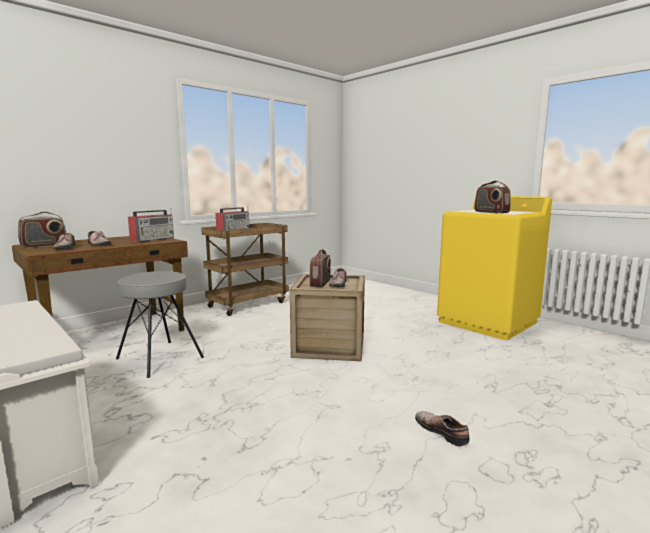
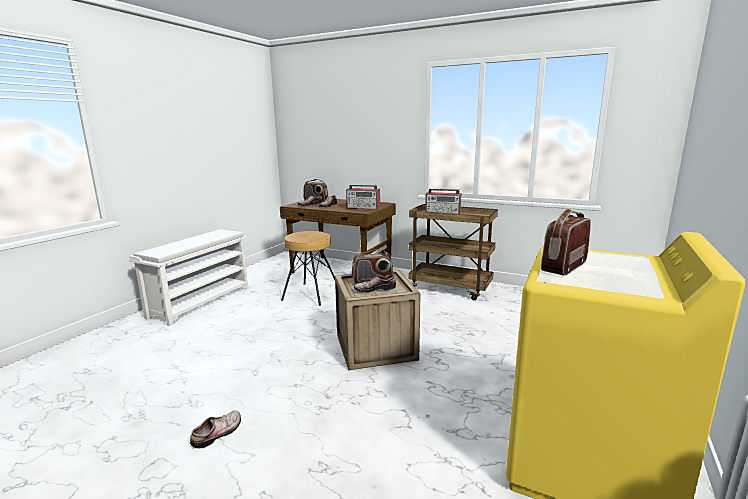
camera: 70 degrees right, 5 degrees up
(159, 358) = (311, 294): grey stool -> brown stool

